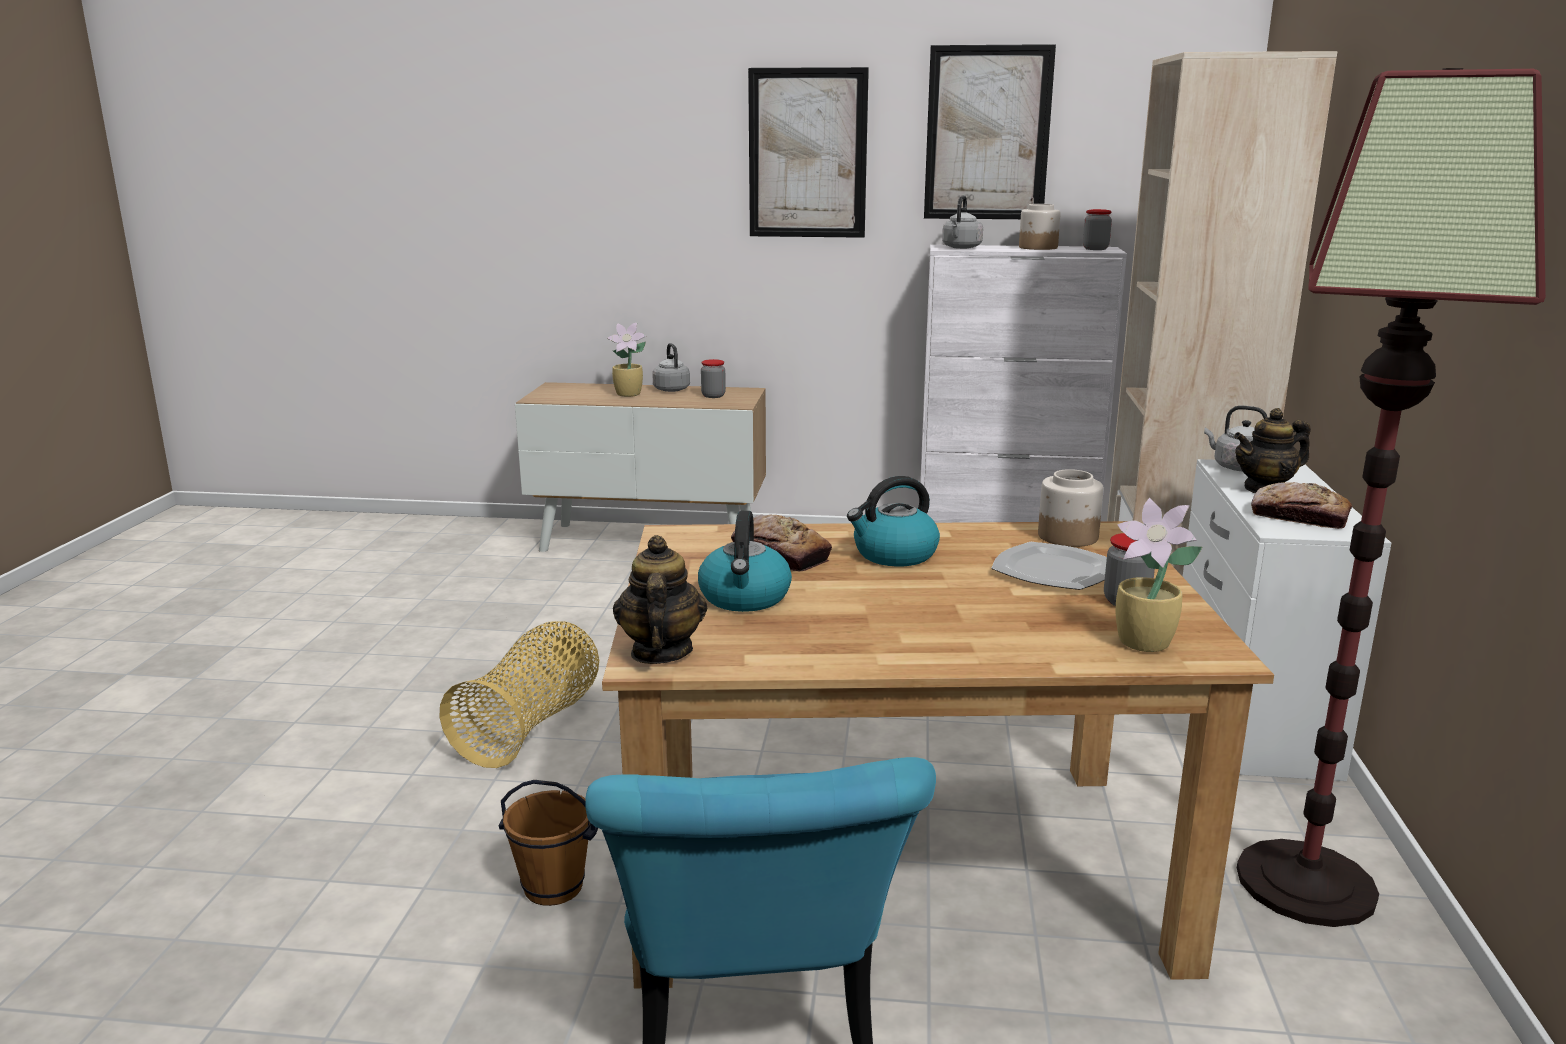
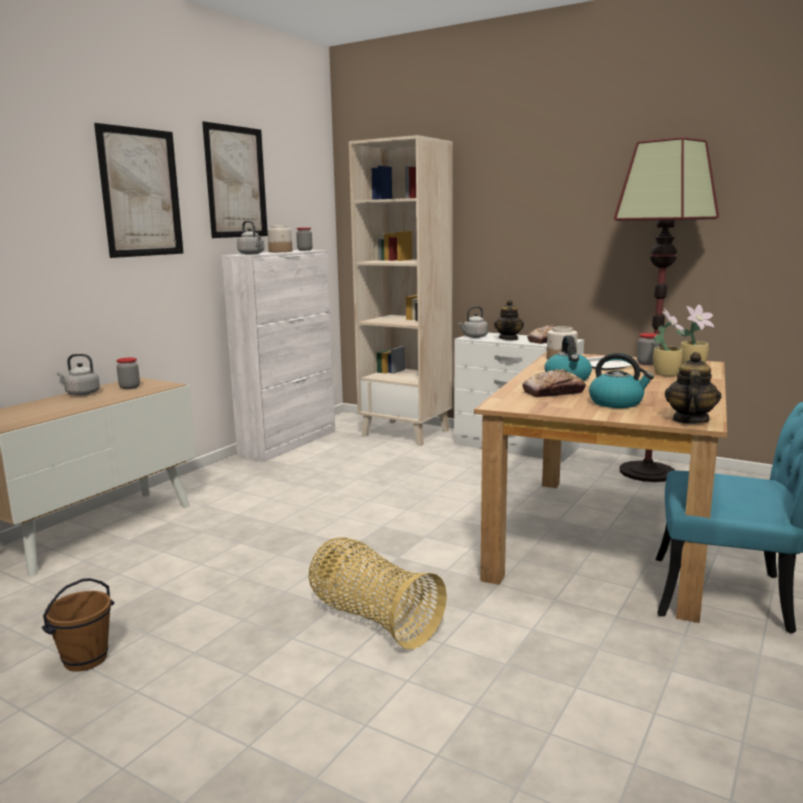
camera: 65 degrees left, 5 degrees down
(553, 888) = (594, 636): brown bucket -> brown bucket (86, 660)
(629, 394) = (68, 403): potted plant -> potted plant (666, 374)
(660, 652) = (689, 420): teapot -> teapot turned 90 degrees clockwise

